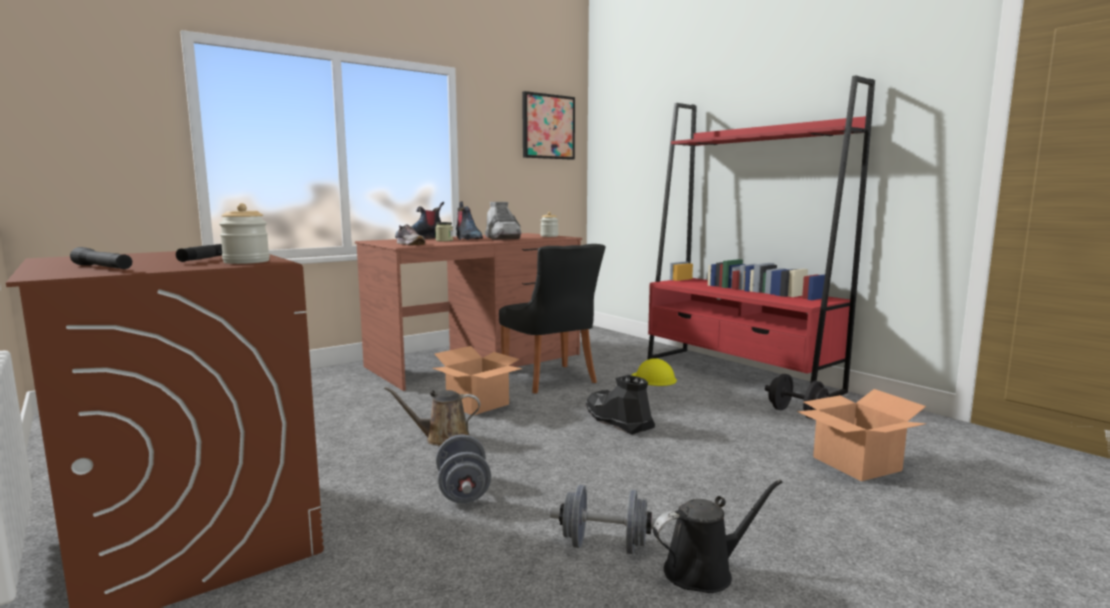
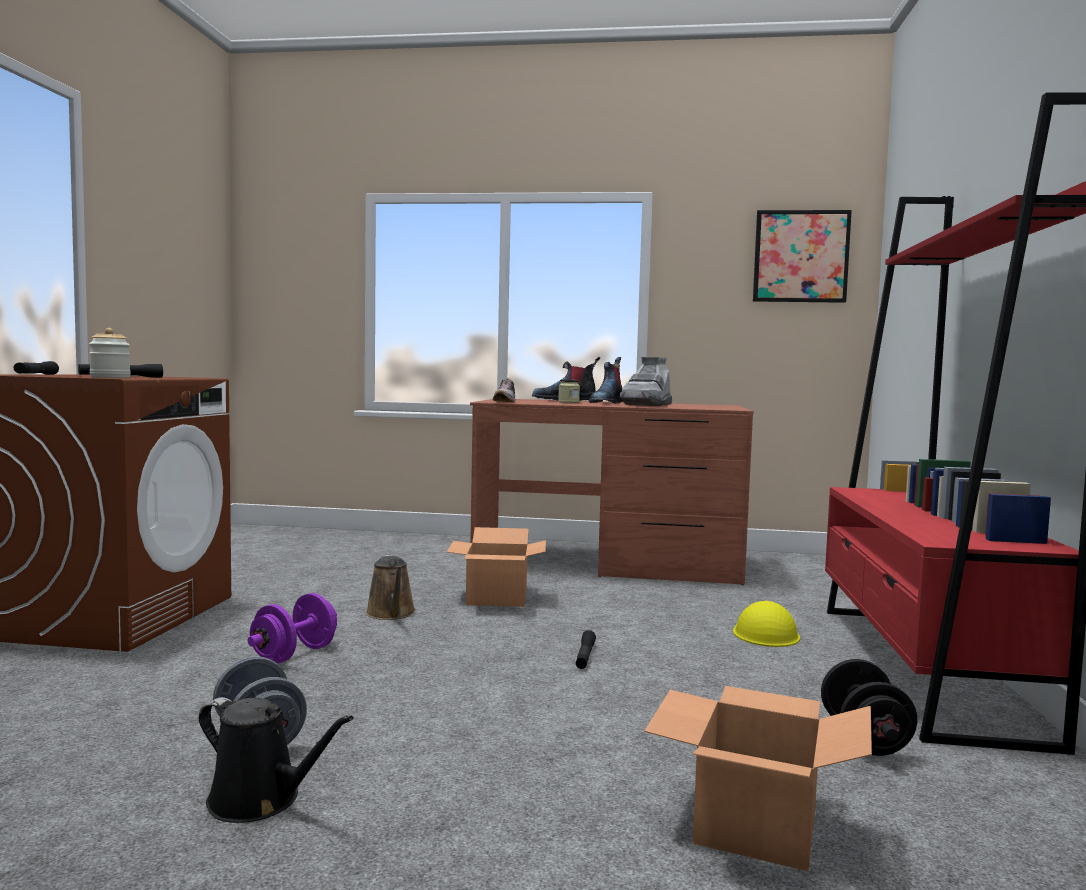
camera: 45 degrees right, 5 degrees down
(443, 439) = (391, 614): brown watering can -> brown watering can turned 150 degrees counterclockwise
(463, 491) = (294, 654): grey dumbbell -> purple dumbbell
(549, 236) = (723, 407): jar -> none
(551, 380) = (633, 599): black chair -> none
(618, 421) = (585, 656): black boot -> black flashlight

